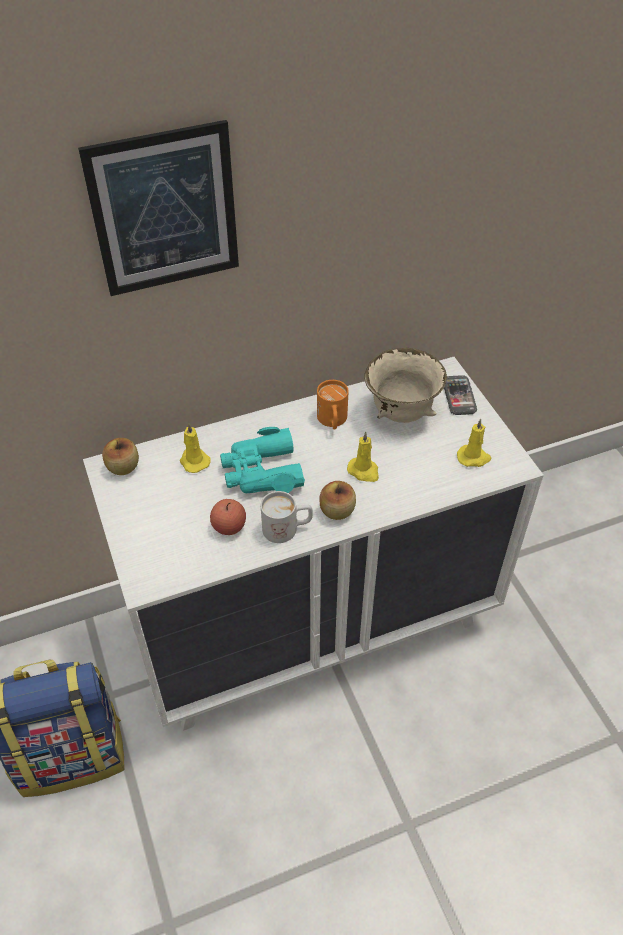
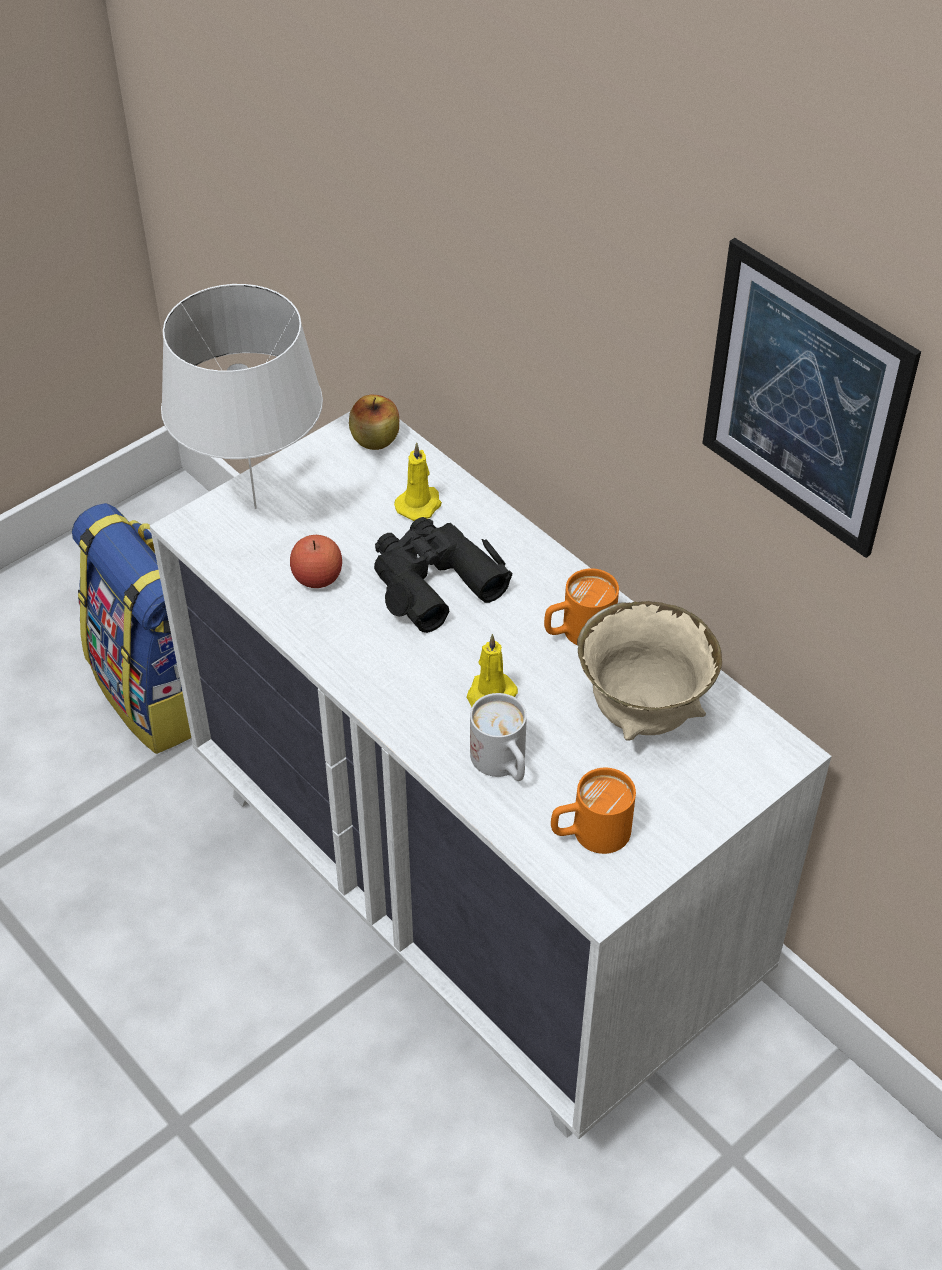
camera: 70 degrees right, 0 degrees up
(147, 545) = (253, 508): none -> white table lamp
(165, 211) = (507, 161): picture -> picture (804, 400)
(261, 472) = (433, 581): turquoise binoculars -> black binoculars
(287, 529) = (339, 640): white mug -> white mug (503, 764)
(337, 511) = (396, 686): apple -> none
(459, 396) = (728, 783): phone -> none
(473, 457) = (589, 834): yellow candle -> orange mug

